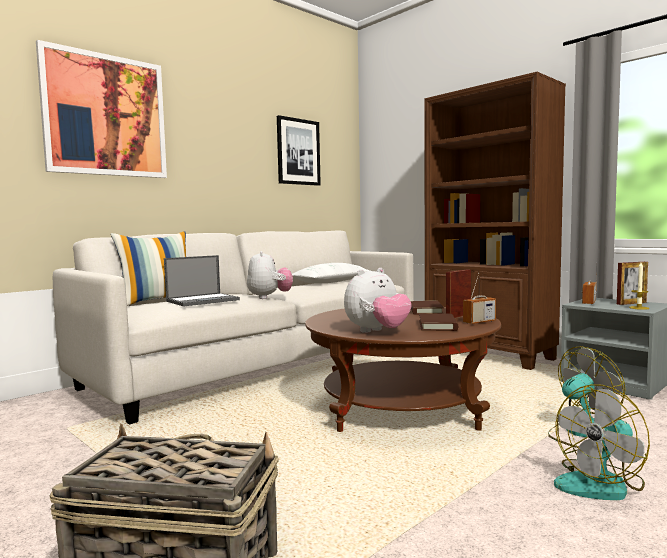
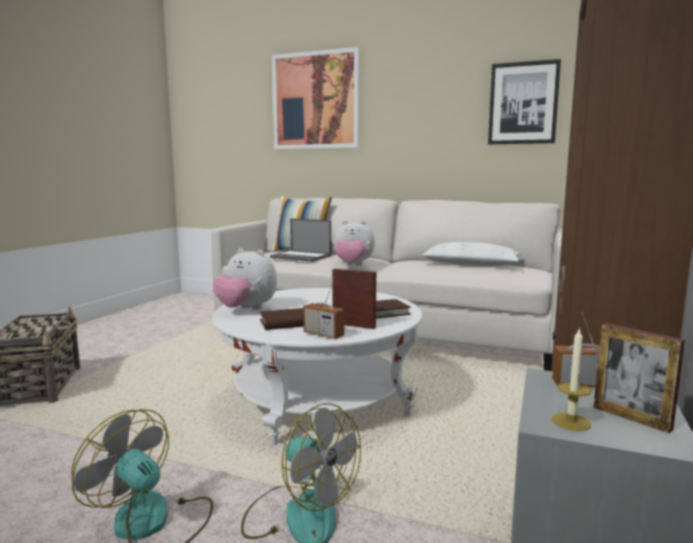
camera: 65 degrees right, 5 degrees up
(269, 297) = (352, 265): plush toy -> plush toy turned 45 degrees clockwise
(401, 407) = (319, 401): brown coffee table -> white coffee table

